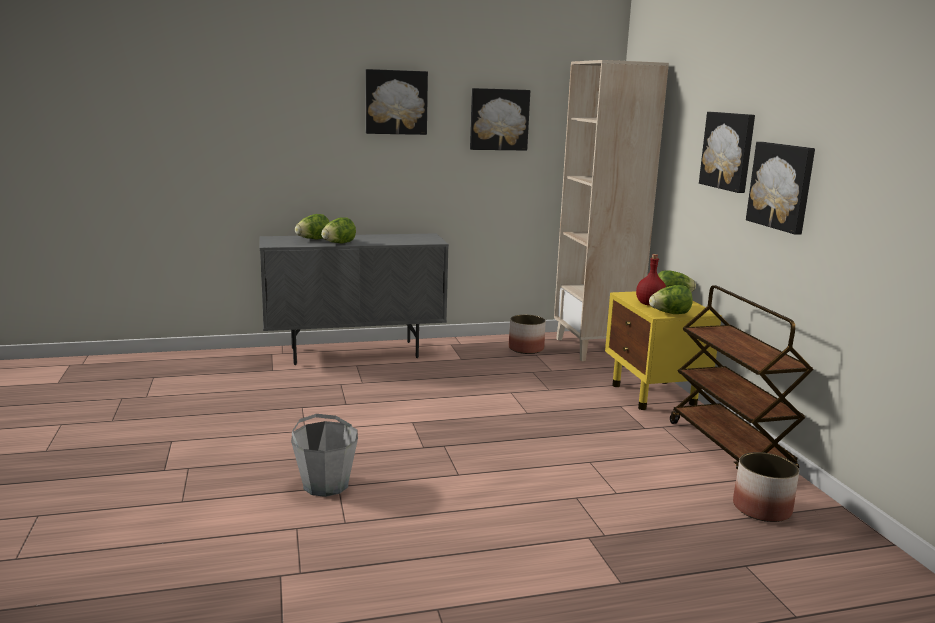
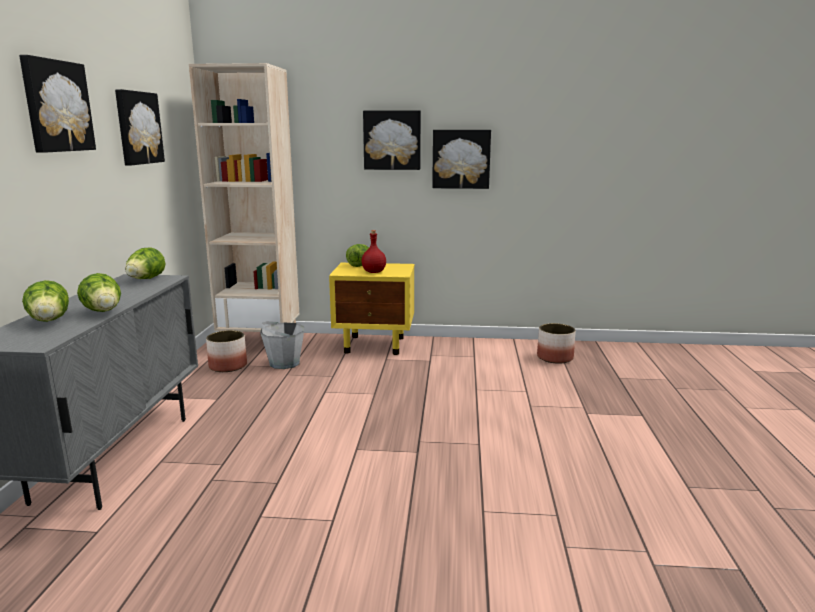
camera: 70 degrees left, 0 degrees up
(326, 484) = (476, 518): grey bucket -> grey bucket (284, 363)
(670, 313) = (401, 272): lettuce -> lettuce (145, 279)
(729, 448) = (474, 345): brown cart -> none

